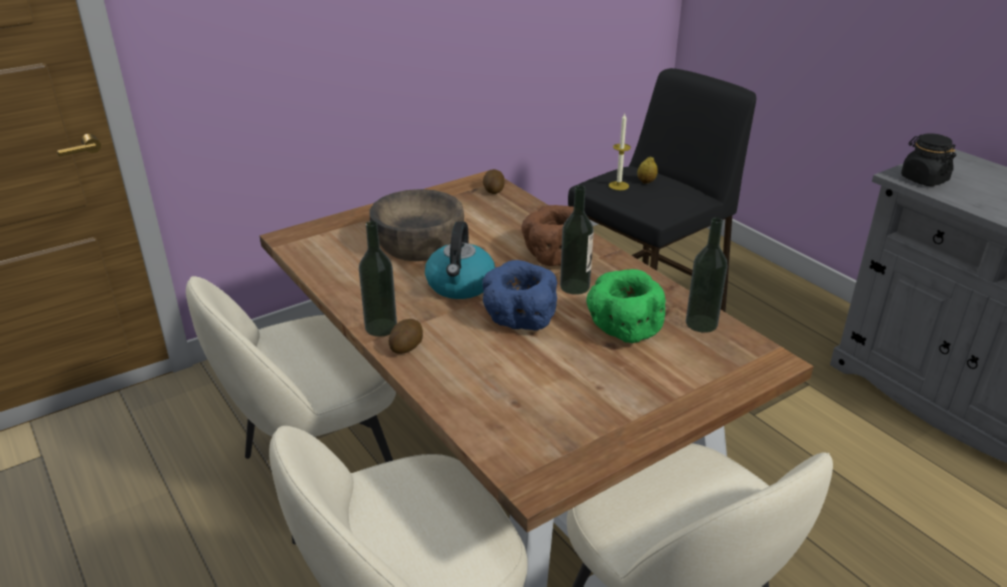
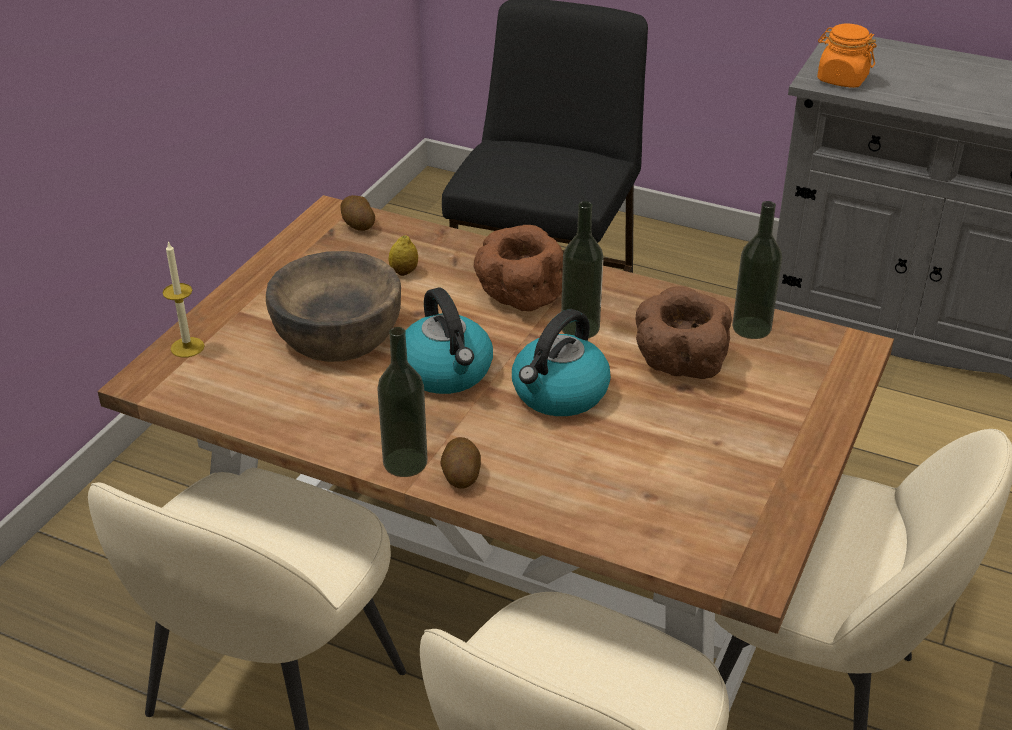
camera: 30 degrees left, 5 degrees up
(519, 321) = (559, 394): blue bowl -> kettle
(618, 186) = (508, 174): candle -> candle (187, 347)
(622, 330) = (680, 364): green bowl -> brown bowl
(646, 182) = (535, 159): lemon -> lemon (404, 272)
(923, 179) = (841, 79): black jar -> orange jar

